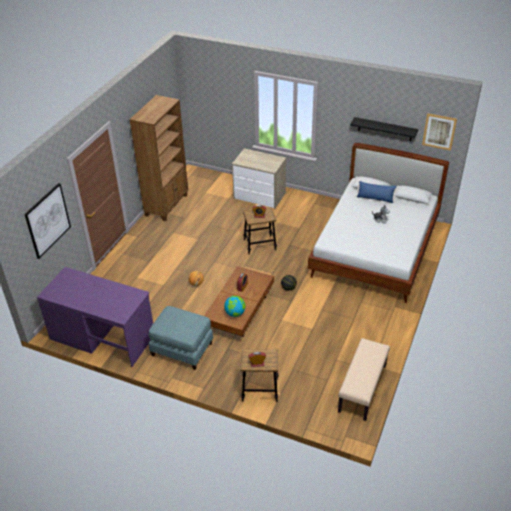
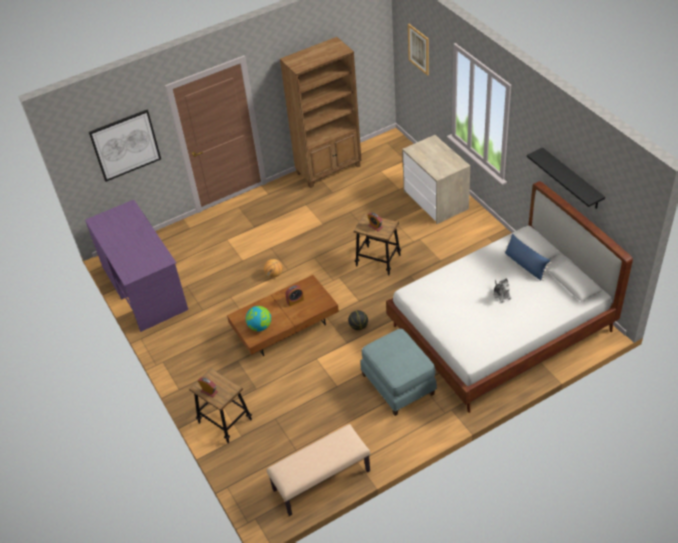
camera: 40 degrees right, 5 degrees up
(182, 348) = (198, 337): blue ottoman -> blue ottoman (399, 384)
(439, 131) = (626, 212): picture -> picture (418, 49)

